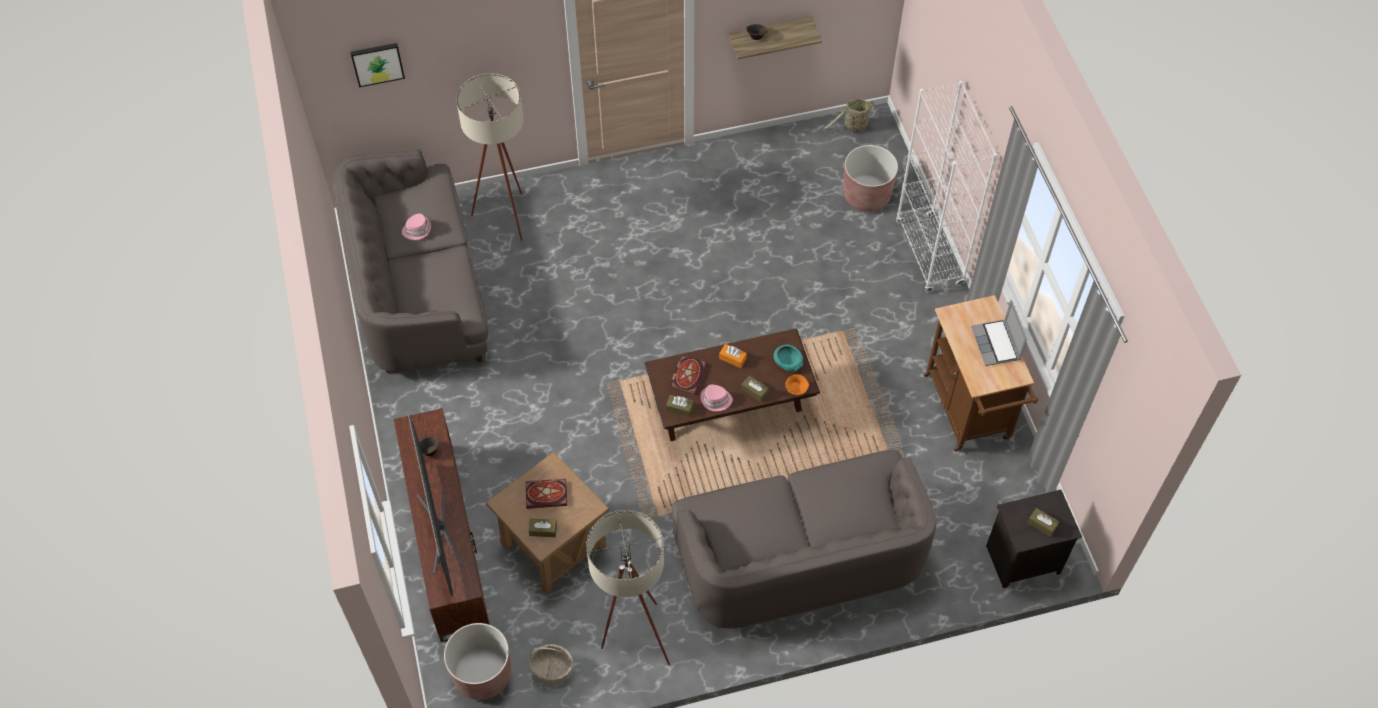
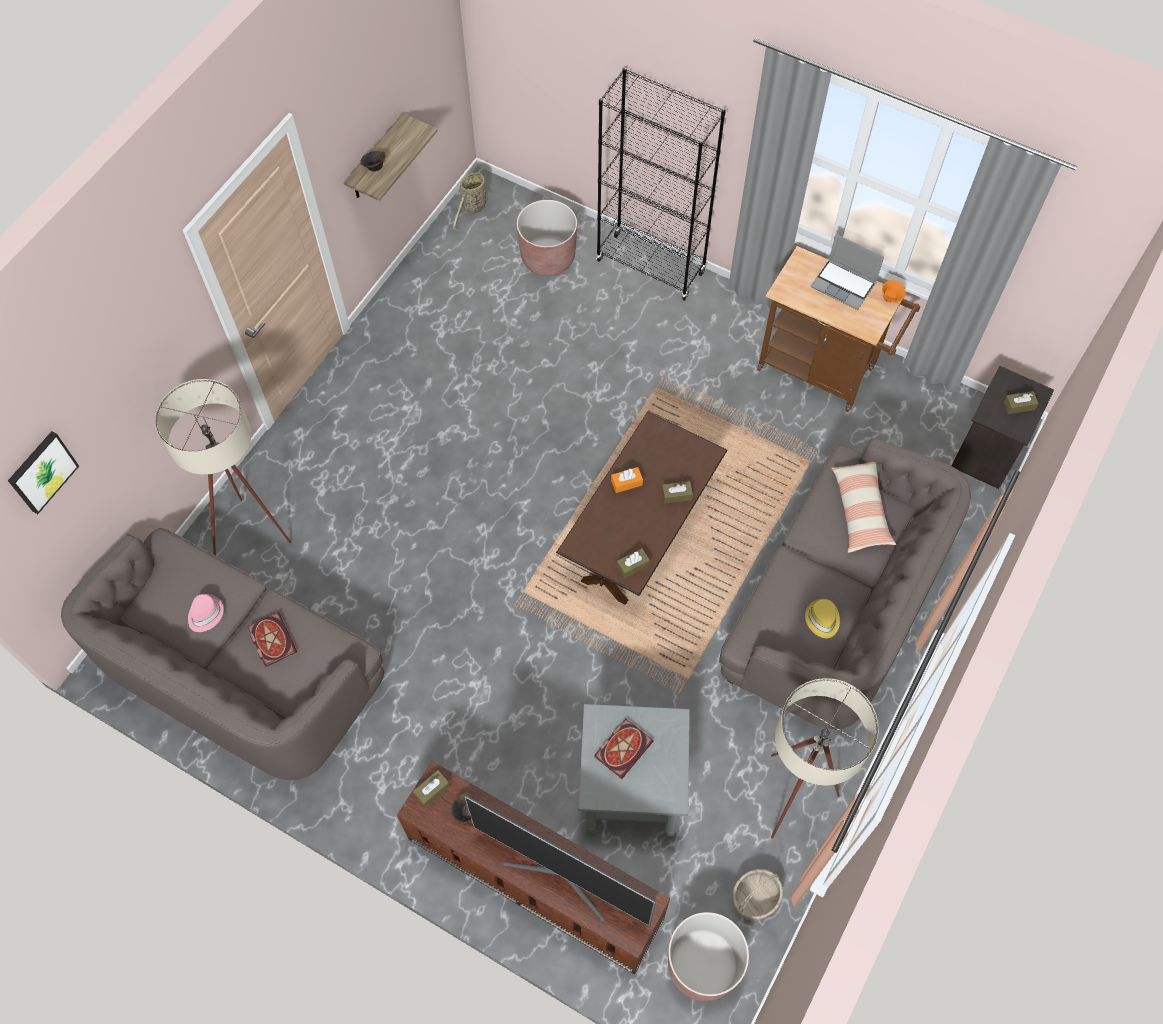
camera: 45 degrees left, 5 degrees up
(543, 530) = (658, 784): brown tissue box -> brown tissue box (432, 790)
(553, 544) = (630, 788): brown side table -> grey side table
(688, 375) = (606, 530): book -> book (271, 639)
(716, 400) = (654, 531): pink hat -> none
(753, 536) = (822, 619): none -> yellow hat
(788, 361) = (674, 445): turquoise bowl -> none
(796, 389) = (707, 463): orange bowl -> orange bowl (891, 298)
(857, 498) = (860, 510): none -> pillow
(929, 253) = (651, 267): white bookcase -> black bookcase

